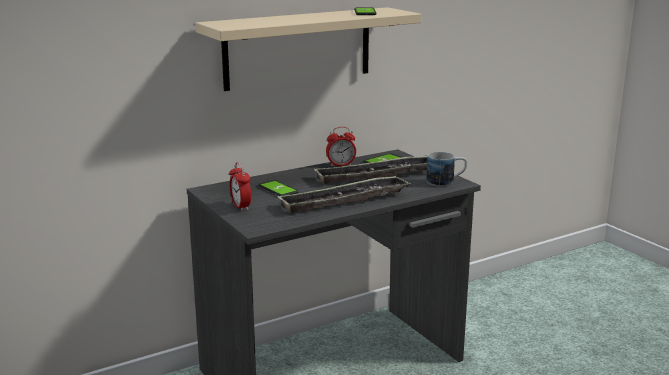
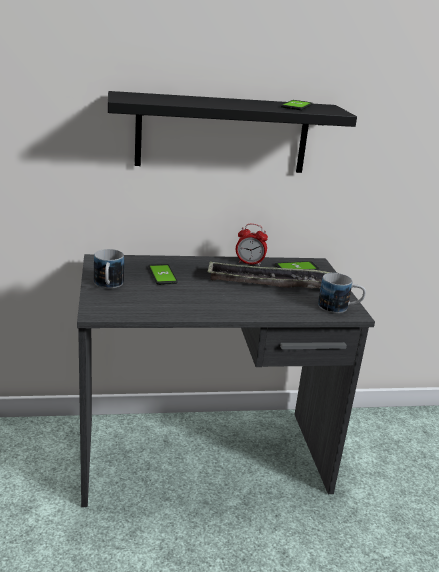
camera: 20 degrees right, 5 degrees up
(241, 207) = (108, 285): alarm clock -> mug
(298, 48) = (222, 134): beige shelf -> black shelf
(344, 200) = (212, 303): tray -> none

